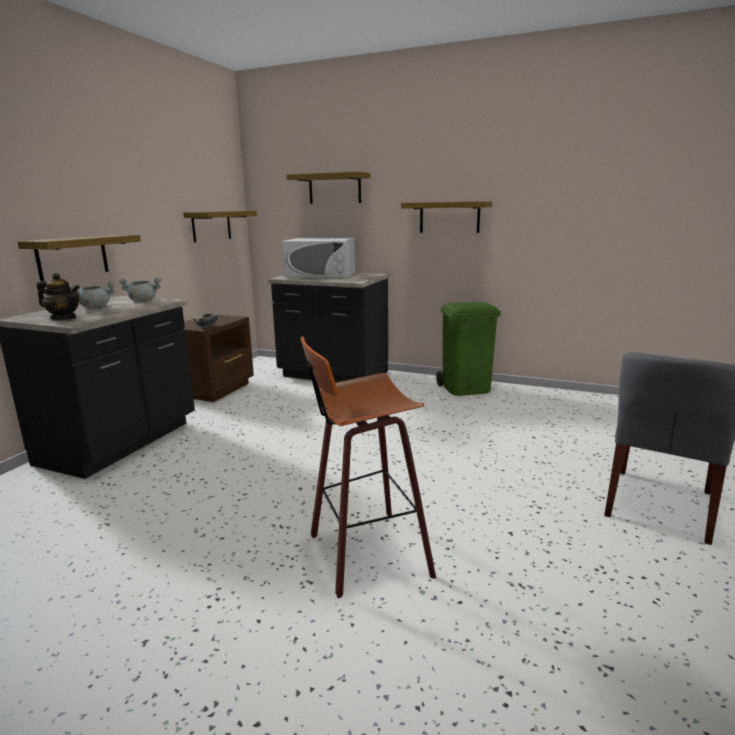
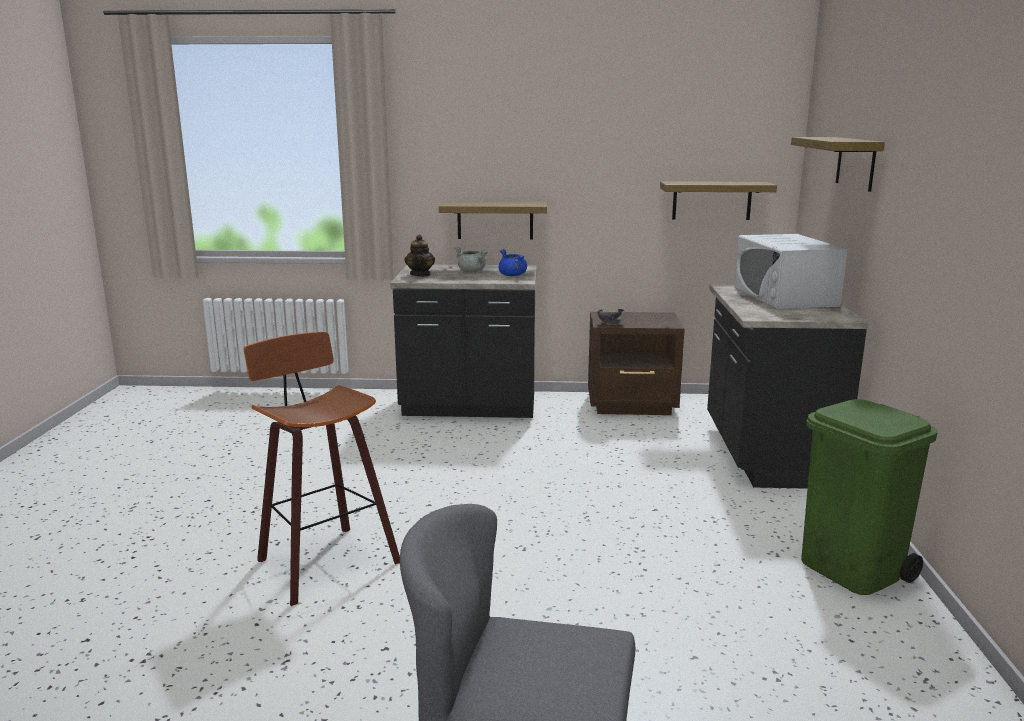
camera: 70 degrees right, 0 degrees up
(143, 301) = (513, 275): grey cooking pot -> blue cooking pot
(449, 217) = (940, 242): shelf -> none

